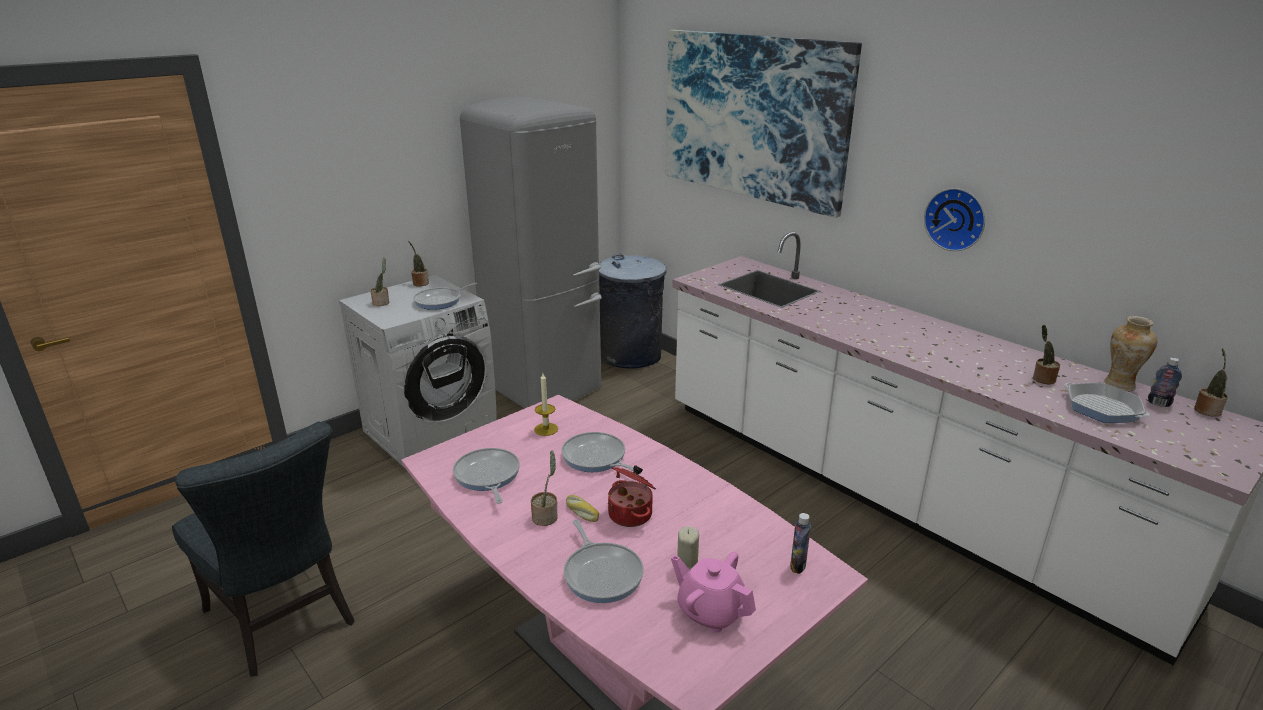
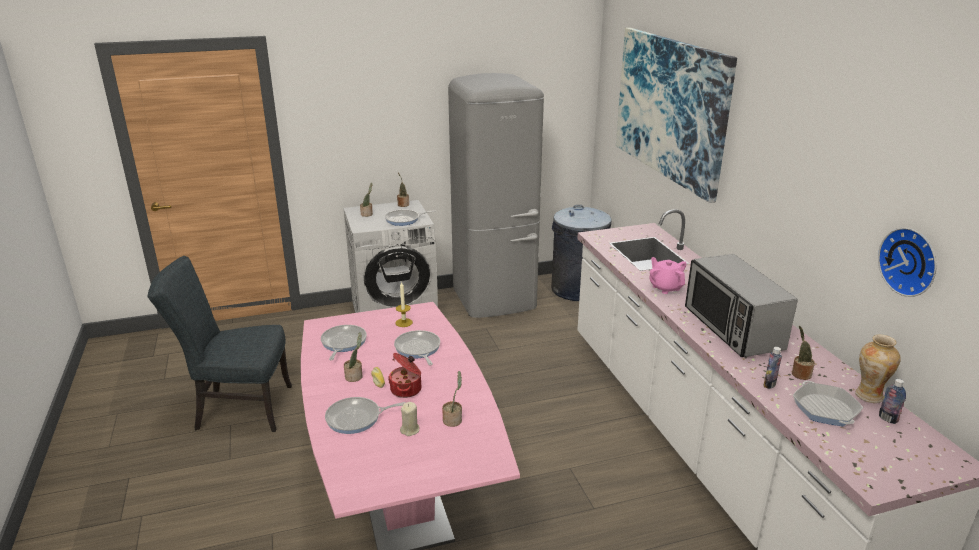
camera: 25 degrees right, 0 degrees up
(285, 620) = (237, 408): grey chair -> grey chair turned 105 degrees clockwise
(602, 573) = (356, 418): frying pan -> frying pan turned 75 degrees clockwise
(710, 612) = (399, 460): pink teapot -> pink teapot (665, 287)
(798, 566) = (480, 451): bottle -> bottle (769, 385)
(934, 348) = (732, 328): none -> microwave
(956, 219) = (786, 220): wall clock -> wall clock (910, 261)
(1206, 410) = (930, 436): potted plant -> potted plant (453, 420)

